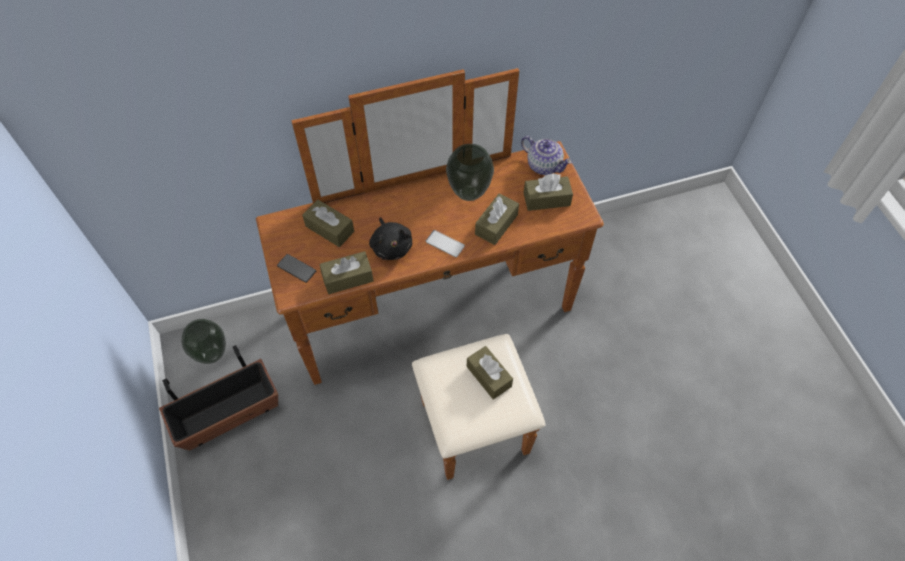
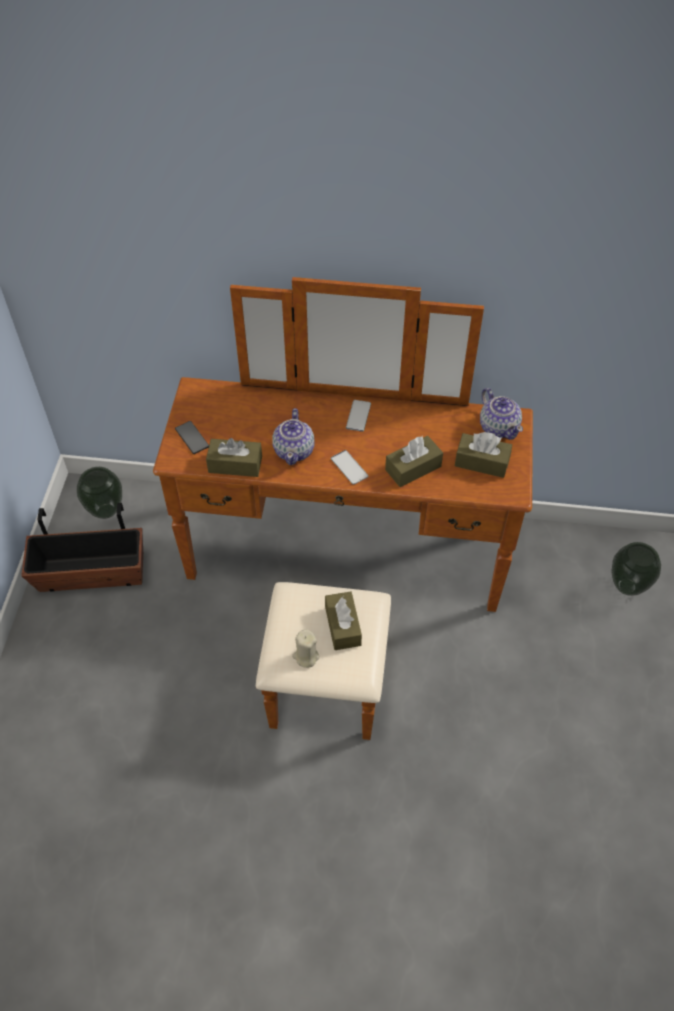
camera: 25 degrees right, 5 degrees down
(329, 229) = (244, 412): brown tissue box -> none
(391, 246) = (294, 450): black plush toy -> teapot
(428, 196) = (358, 416): none -> phone
(469, 192) = (403, 427): vase -> vase (627, 586)
(473, 414) = (306, 656): none -> beige candle

